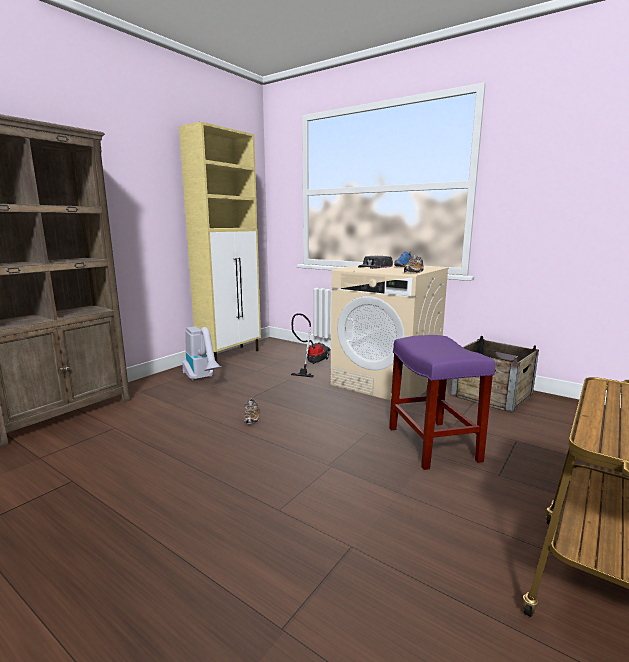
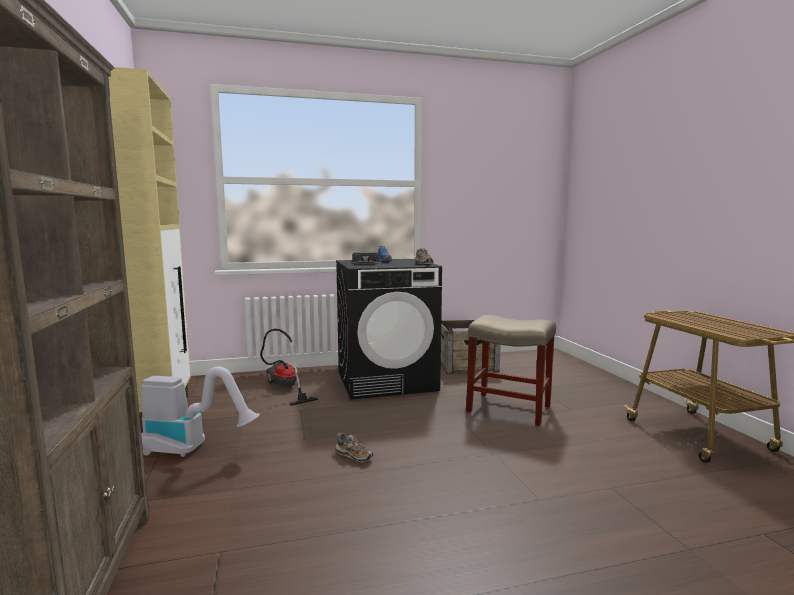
camera: 50 degrees left, 5 degrees down
(386, 382) = (387, 381): beige washing machine -> black washing machine
(434, 444) = (510, 409): purple stool -> beige stool

